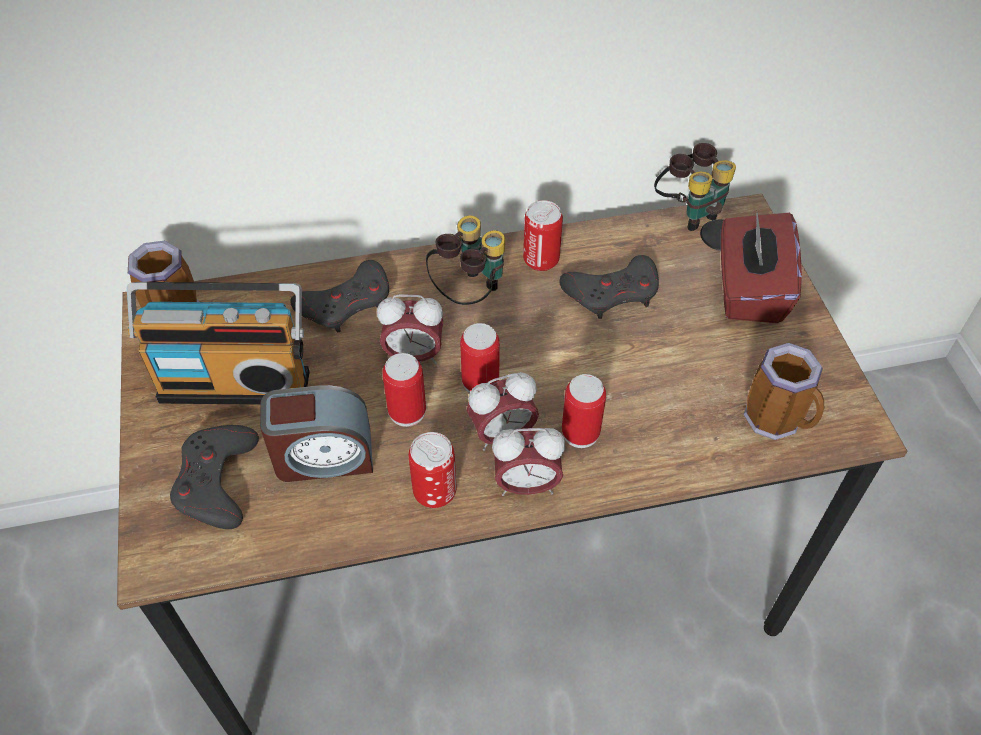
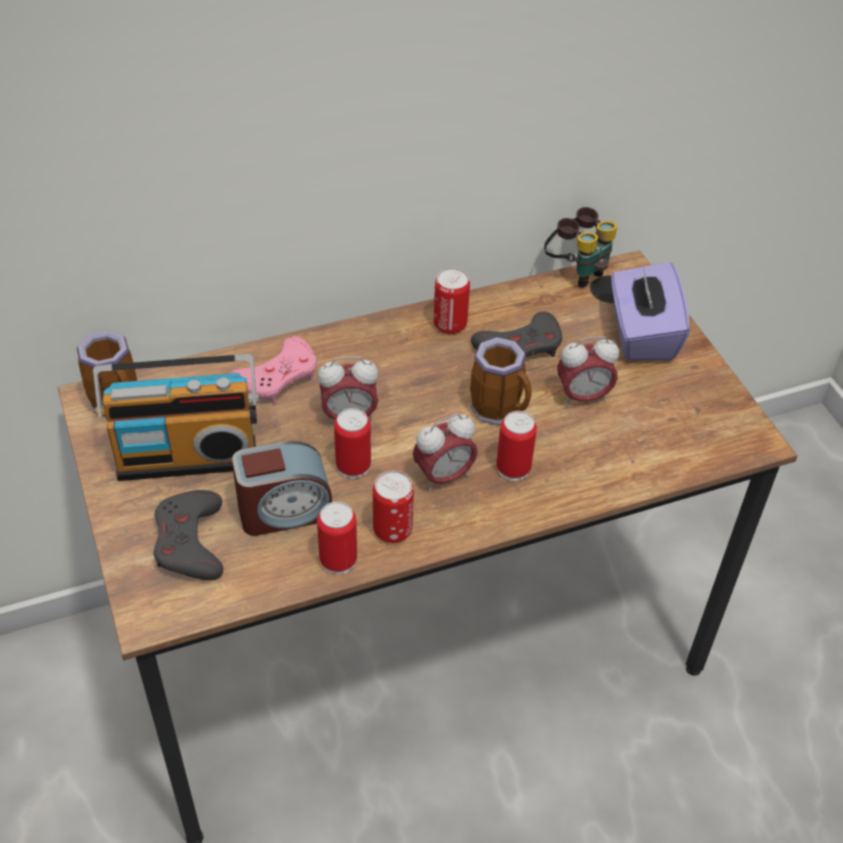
camera: 10 degrees left, 5 degrees down
(346, 303) = (276, 377): grey game controller -> pink game controller
(468, 292) = (388, 358): binoculars -> none
(480, 382) = (415, 434): can -> can (338, 560)
(526, 485) = (473, 516): alarm clock -> alarm clock (583, 397)
(749, 290) = (641, 334): red tissue box -> purple tissue box
(777, 420) = (683, 441): mug -> mug (500, 409)

